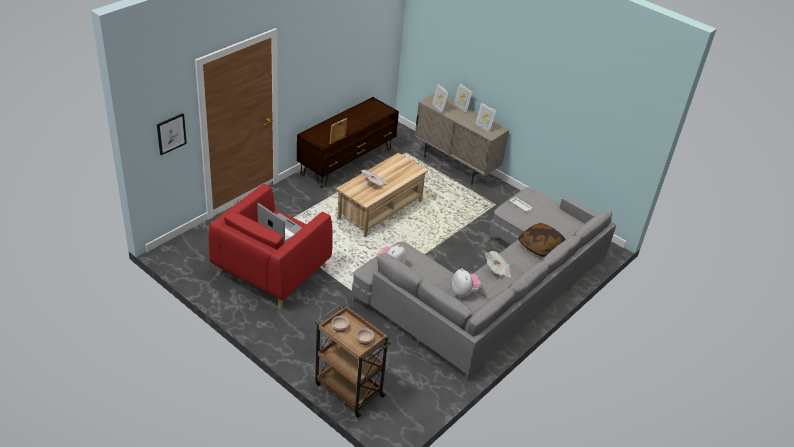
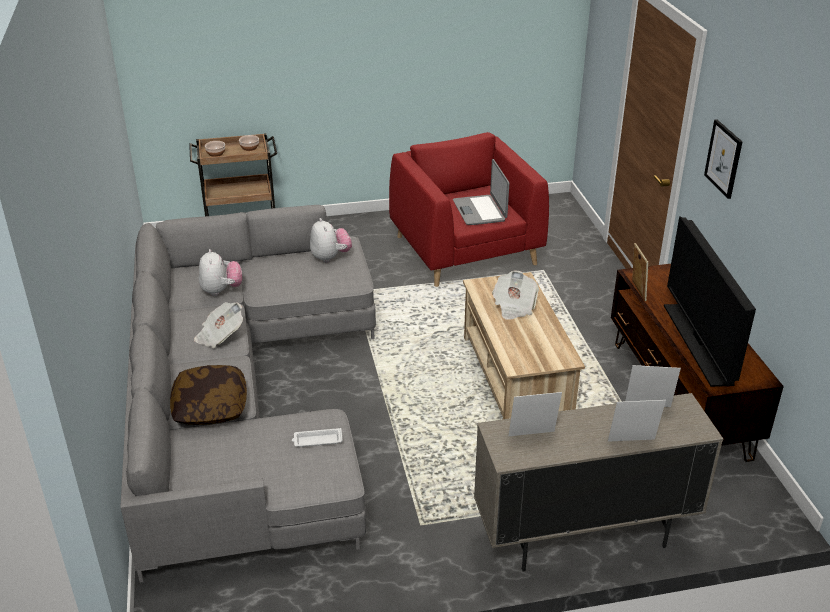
camera: 130 degrees right, 5 degrees down
(171, 133) = (605, 61): picture -> picture (724, 158)
(281, 229) = (480, 211): laptop -> laptop turned 90 degrees clockwise
(365, 118) = (698, 344): none -> television
(464, 293) = (221, 291): plush toy -> plush toy turned 120 degrees counterclockwise

